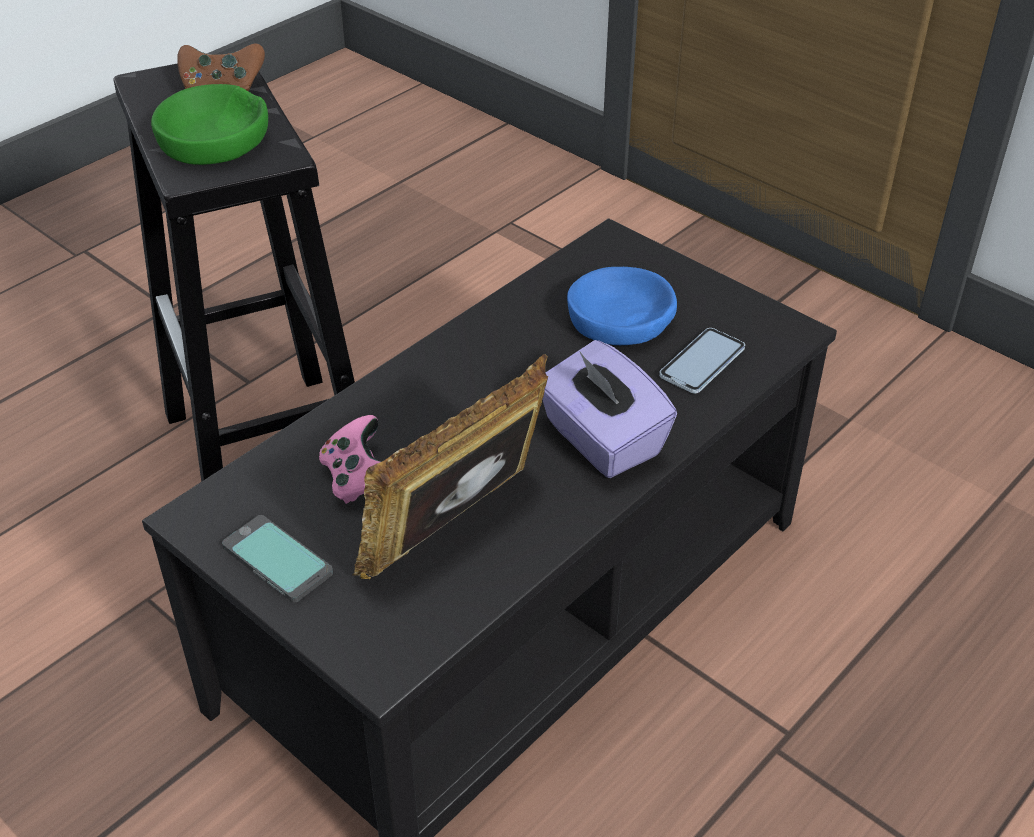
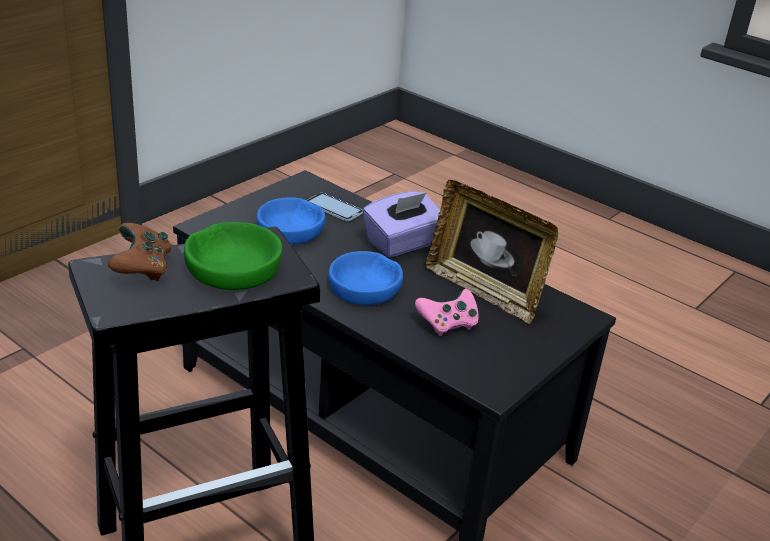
camera: 95 degrees left, 10 degrees down
(277, 560) = (522, 354): phone -> none
(461, 394) = (365, 287): none -> blue bowl

